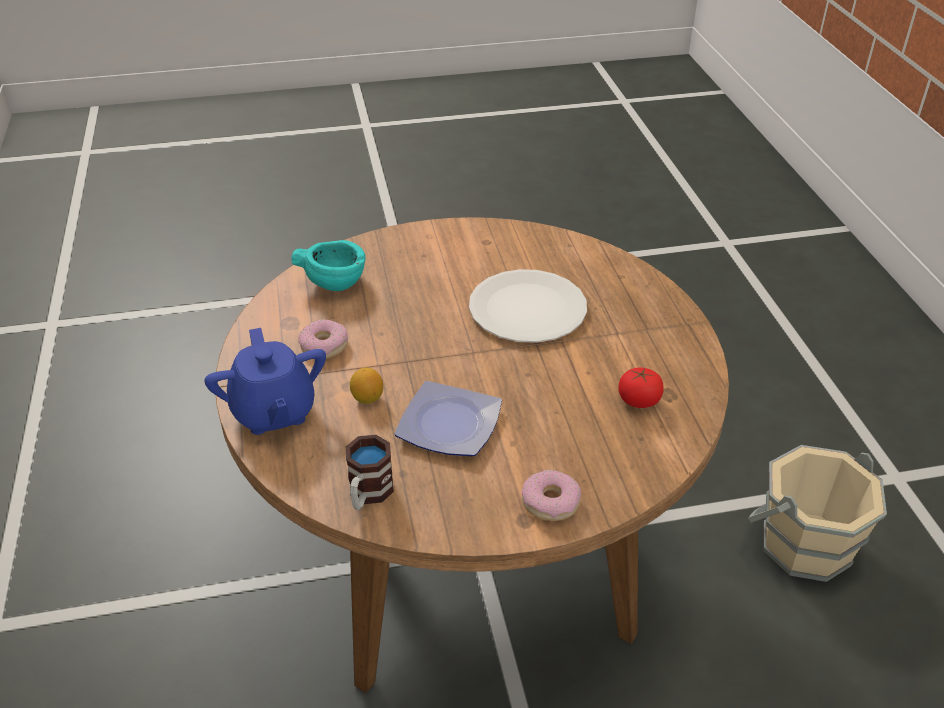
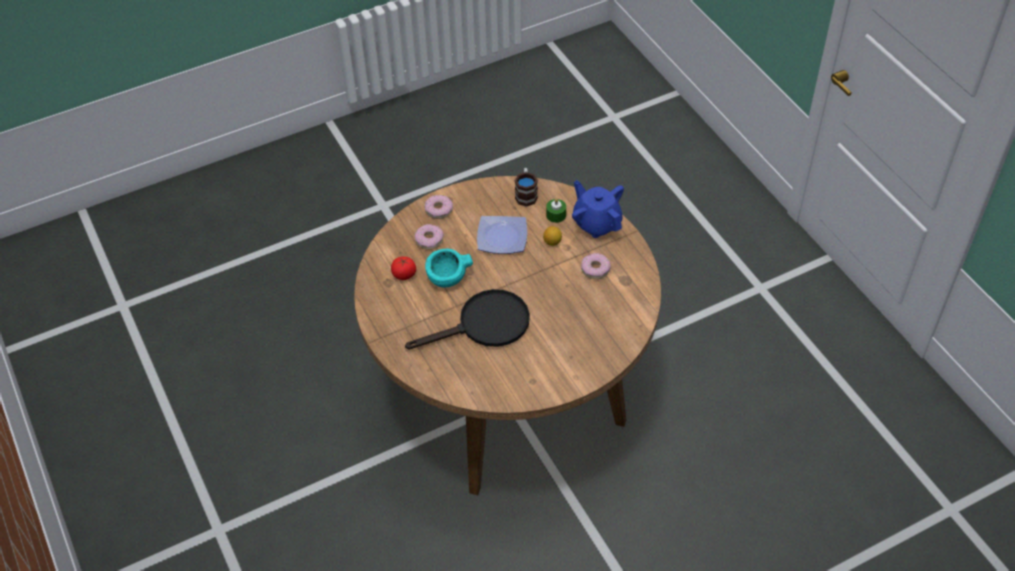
camera: 165 degrees right, 10 degrees up
(334, 442) = (556, 215): none -> green candle
(336, 282) = (616, 318): turquoise bowl -> turquoise bowl (447, 278)
(527, 309) = (484, 325): white plate -> black frying pan
(582, 448) = (429, 240): none -> donut
(804, 543) = (293, 456): beige bucket -> none

